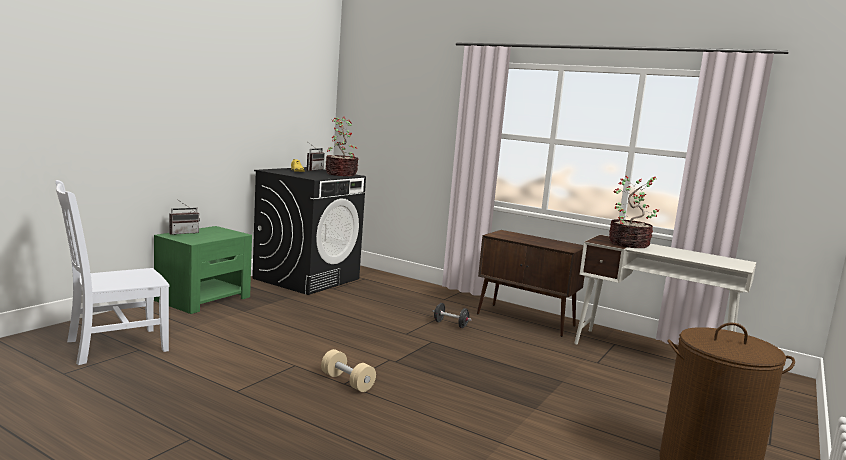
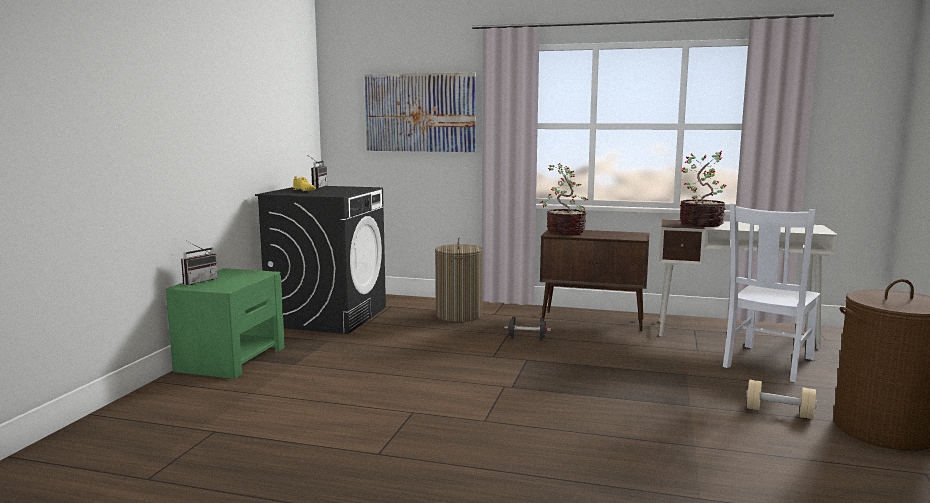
camera: 15 degrees left, 0 degrees up
(113, 346) = (178, 434): white chair -> white chair (767, 363)
(340, 174) = (354, 188): potted plant -> potted plant (564, 232)
(347, 382) = (486, 418): beige dumbbell -> beige dumbbell (779, 412)
(411, 115) = (420, 112): none -> picture
(413, 295) = (458, 315): none -> laundry basket

